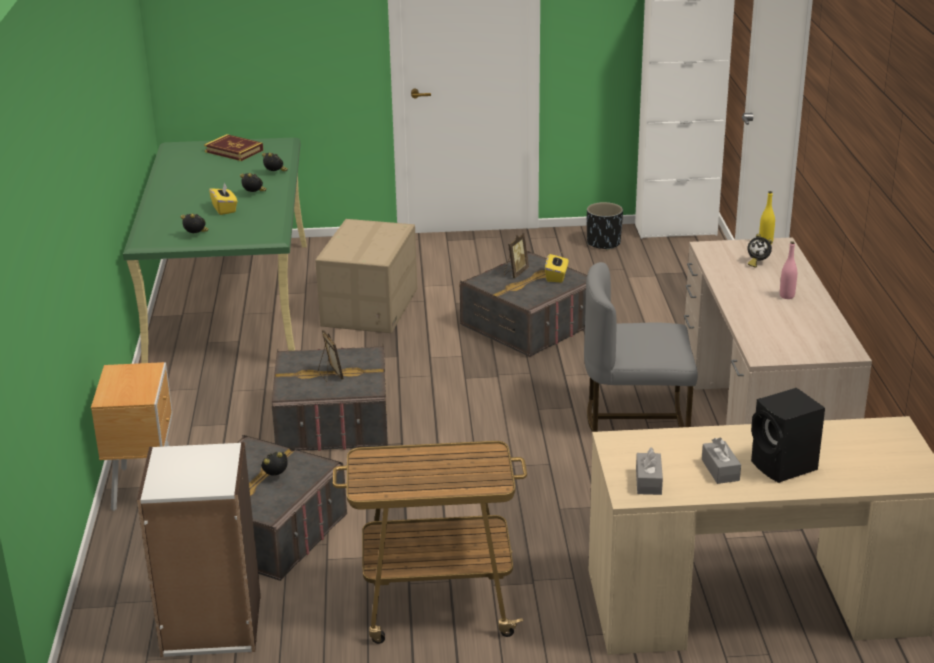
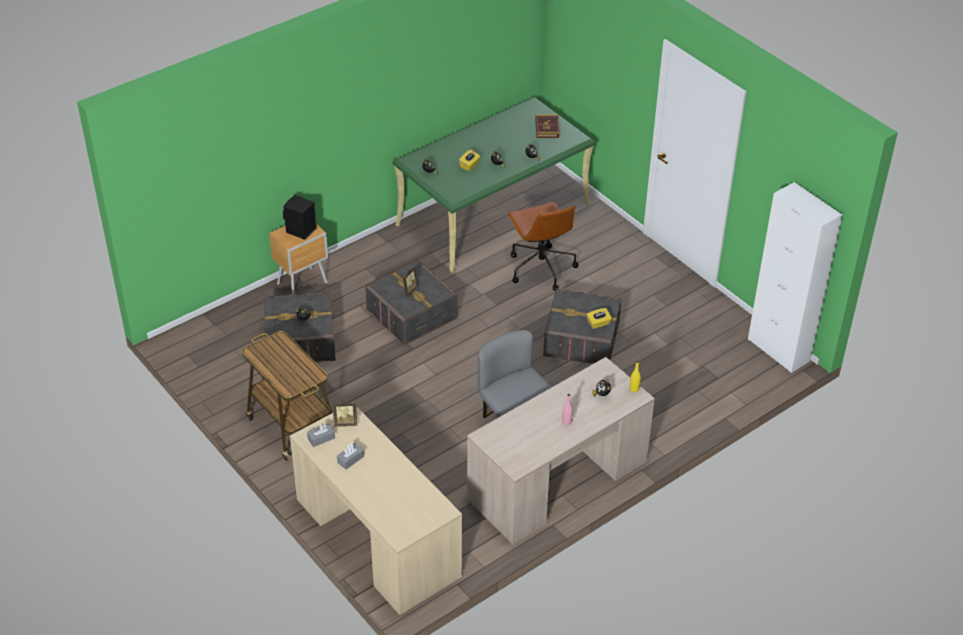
camera: 55 degrees right, 15 degrees up
(211, 625) = (222, 361): white bookcase -> none
(370, 308) = (540, 268): cardboard box -> brown office chair
(515, 272) = (587, 305): picture frame -> picture frame (345, 423)
(603, 243) = (722, 325): black planter -> none
(784, 467) = (371, 481): black speaker -> black speaker (300, 231)

